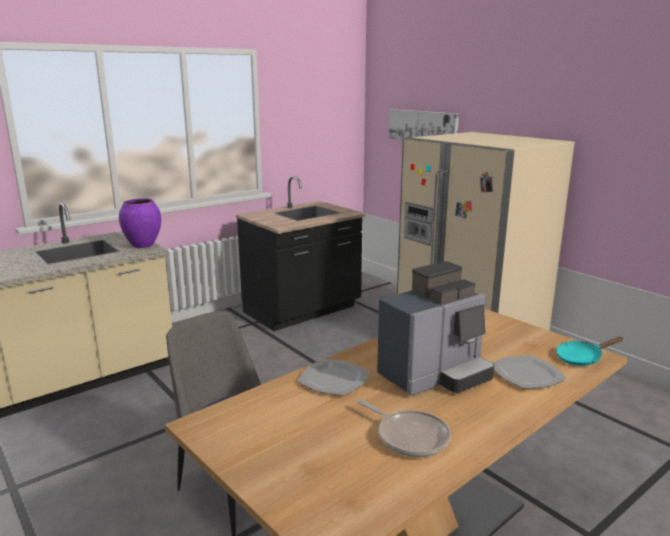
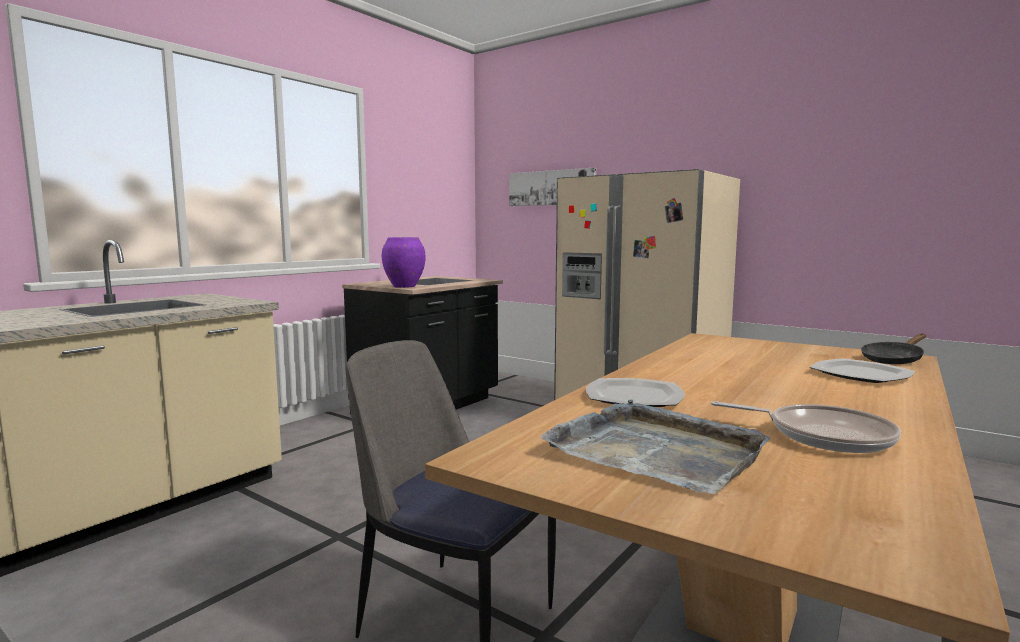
camera: 15 degrees left, 10 degrees down
(142, 245) = (236, 300): purple vase -> purple vase (404, 286)
(293, 434) = (656, 451): none -> grey tray
(435, 375) = (758, 383): coffee machine -> none
(582, 358) = (894, 359): turquoise frying pan -> black frying pan

